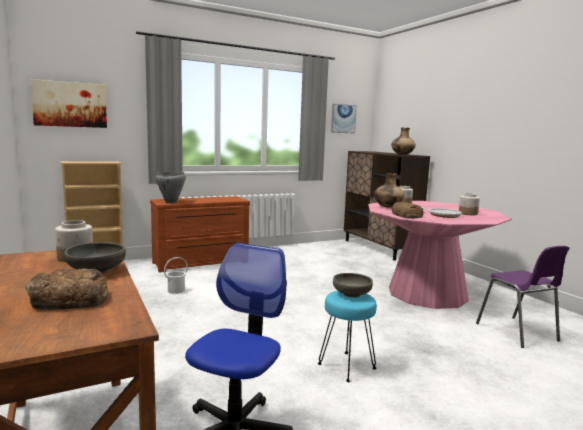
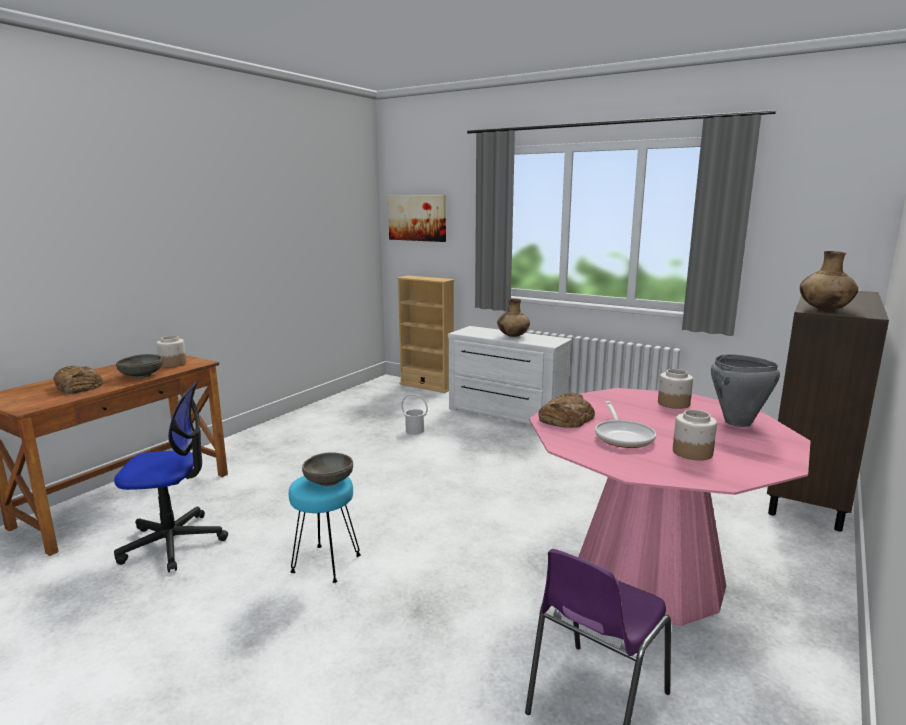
camera: 60 degrees right, 5 degrees up
(171, 202) = (470, 333): grey cooking pot -> grey cooking pot (737, 423)
(201, 263) = (505, 414): brown dresser -> white dresser
(343, 118) = (804, 224): picture -> none
(387, 207) = (613, 400): brown vase -> brown vase (513, 336)

